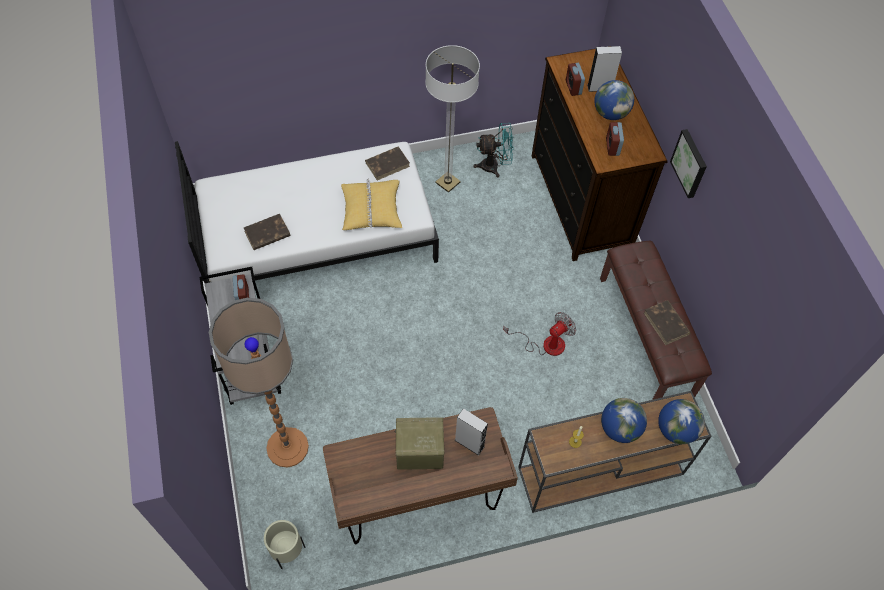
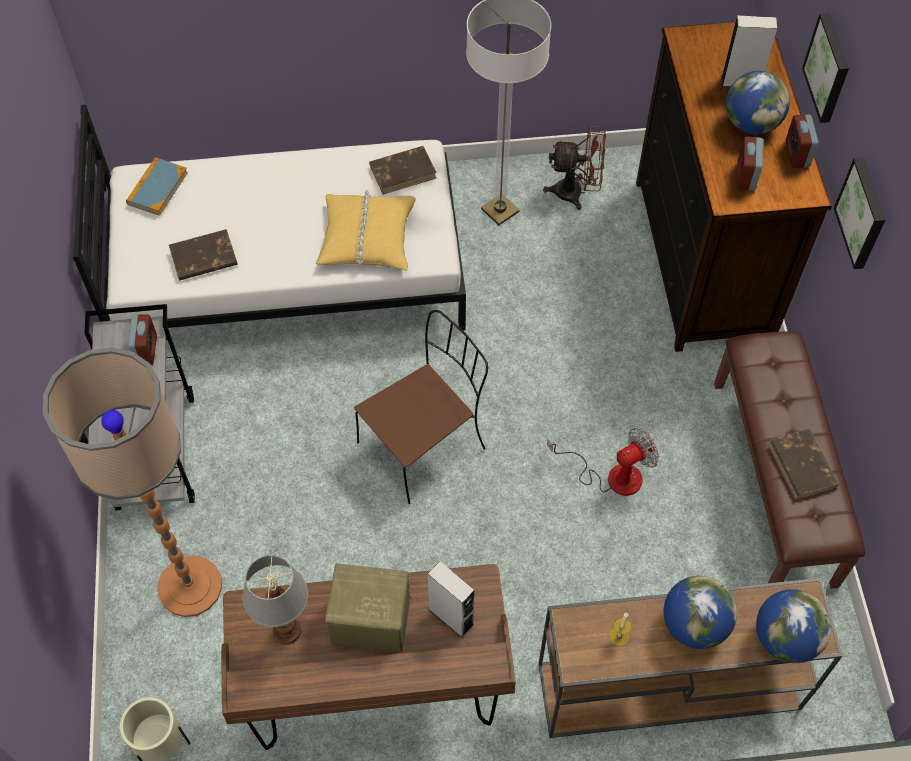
camera: 10 degrees right, 0 degrees up
(228, 191) = (157, 188): none -> book
(367, 465) = (286, 631): none -> table lamp
(423, 338) = (424, 444): none -> brown chair
(494, 166) = (576, 192): turquoise fan -> brown fan
(573, 87) = (698, 78): alarm clock -> alarm clock (797, 154)
(657, 75) = (829, 68): none -> picture

